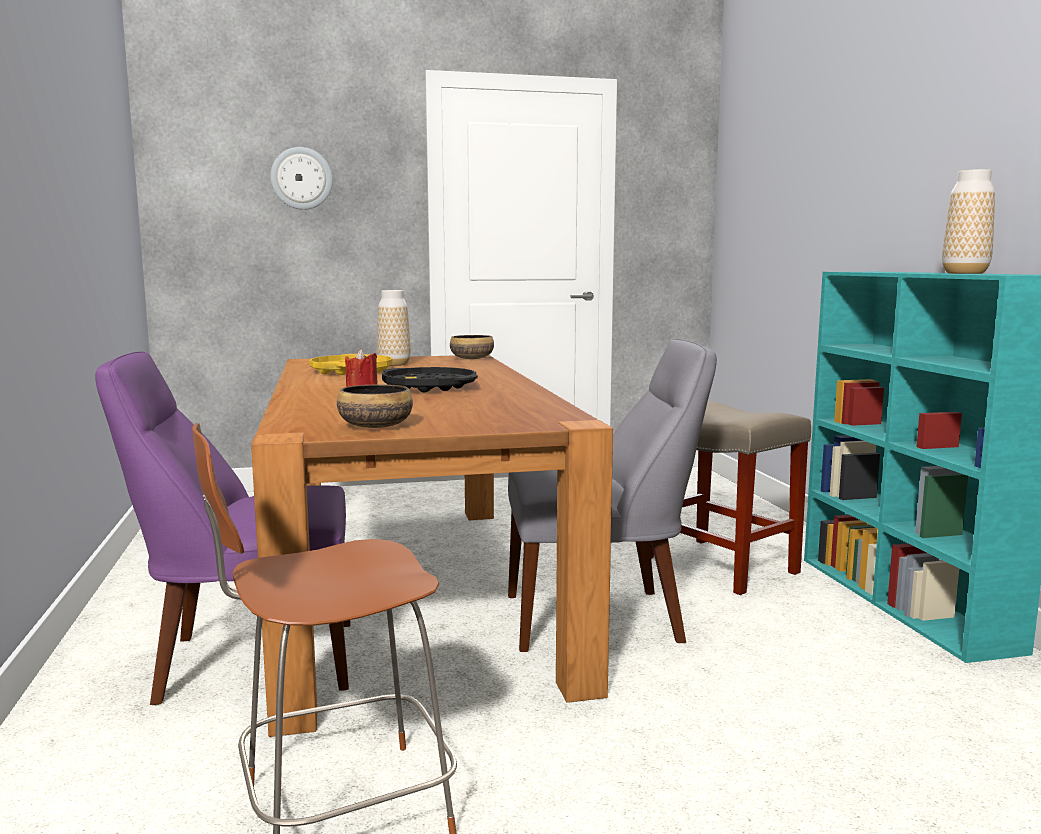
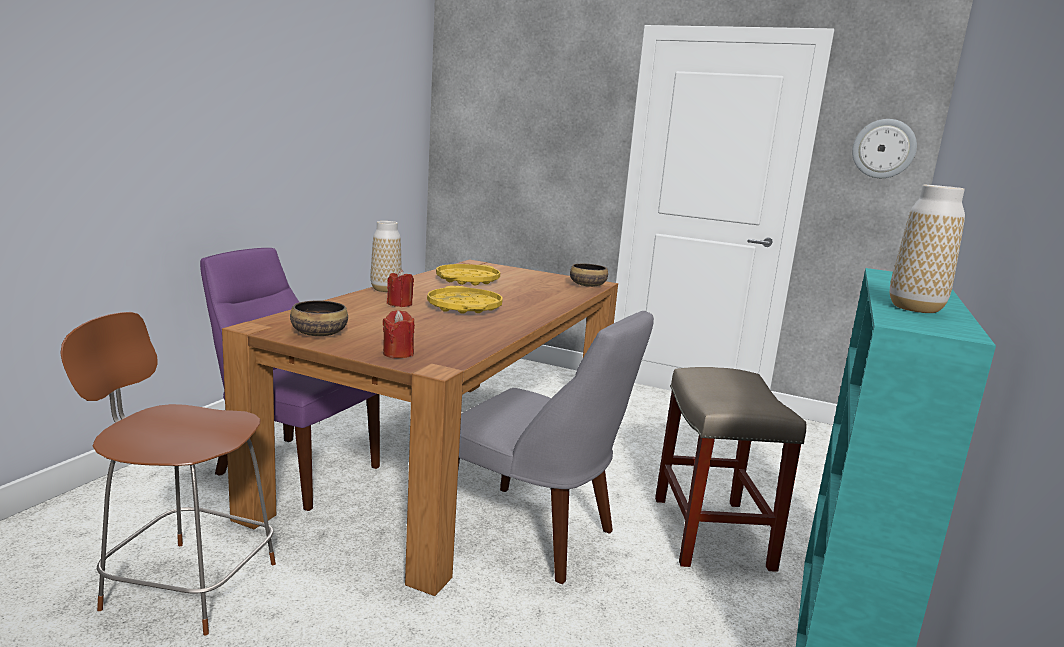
camera: 35 degrees right, 5 degrees up
(301, 178) = (536, 116): wall clock -> wall clock (883, 148)
(394, 364) = (516, 279): vase -> vase (385, 289)
(429, 387) = (464, 307): black tray -> yellow tray
(506, 422) = (398, 353): none -> red candle

